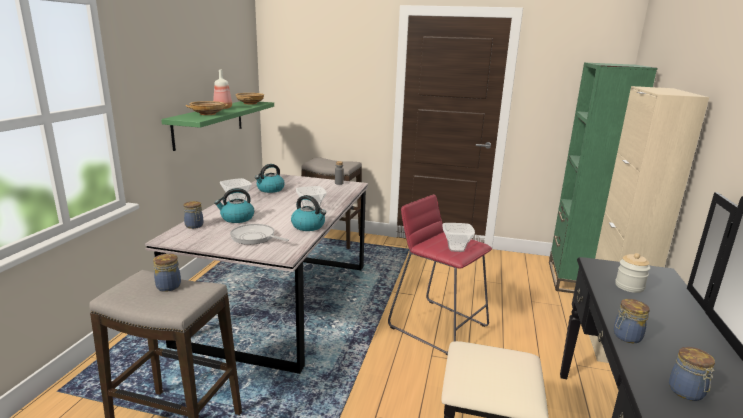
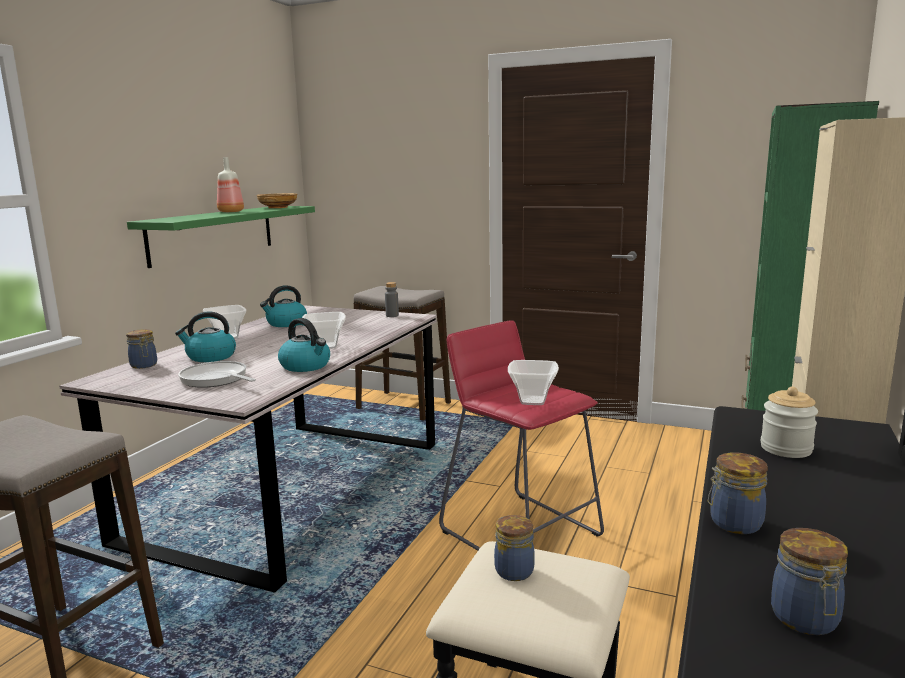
camera: 10 degrees right, 5 degrees down
(168, 286) = (39, 435): jar -> jar (513, 570)
(208, 114) = (199, 216): beige bowl -> none

